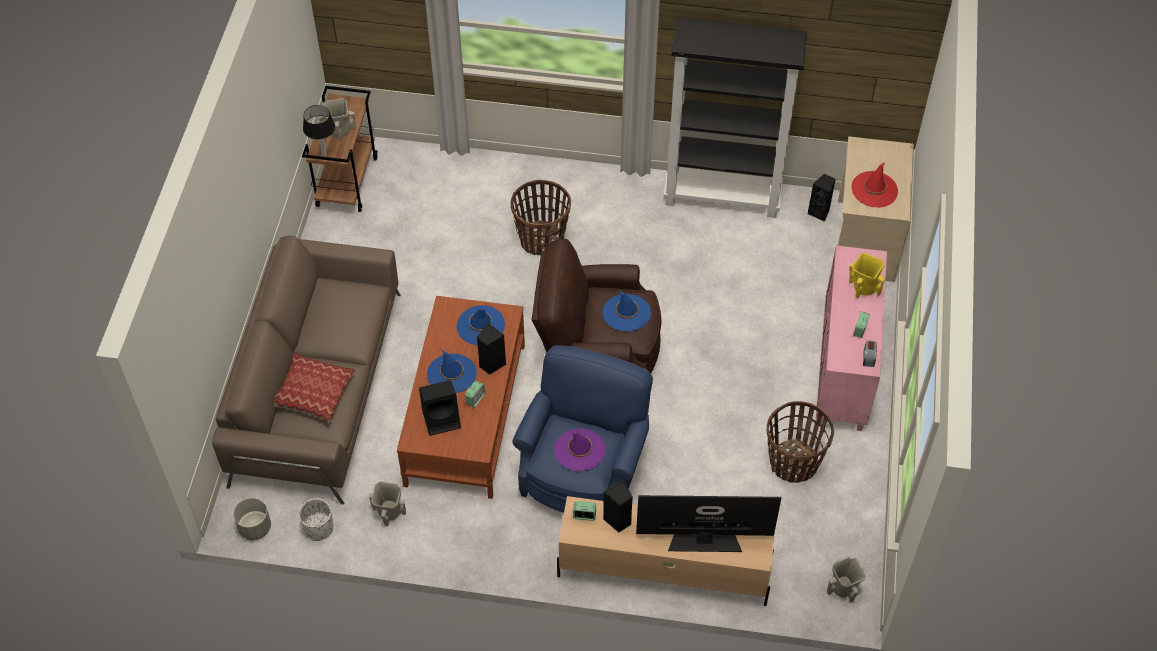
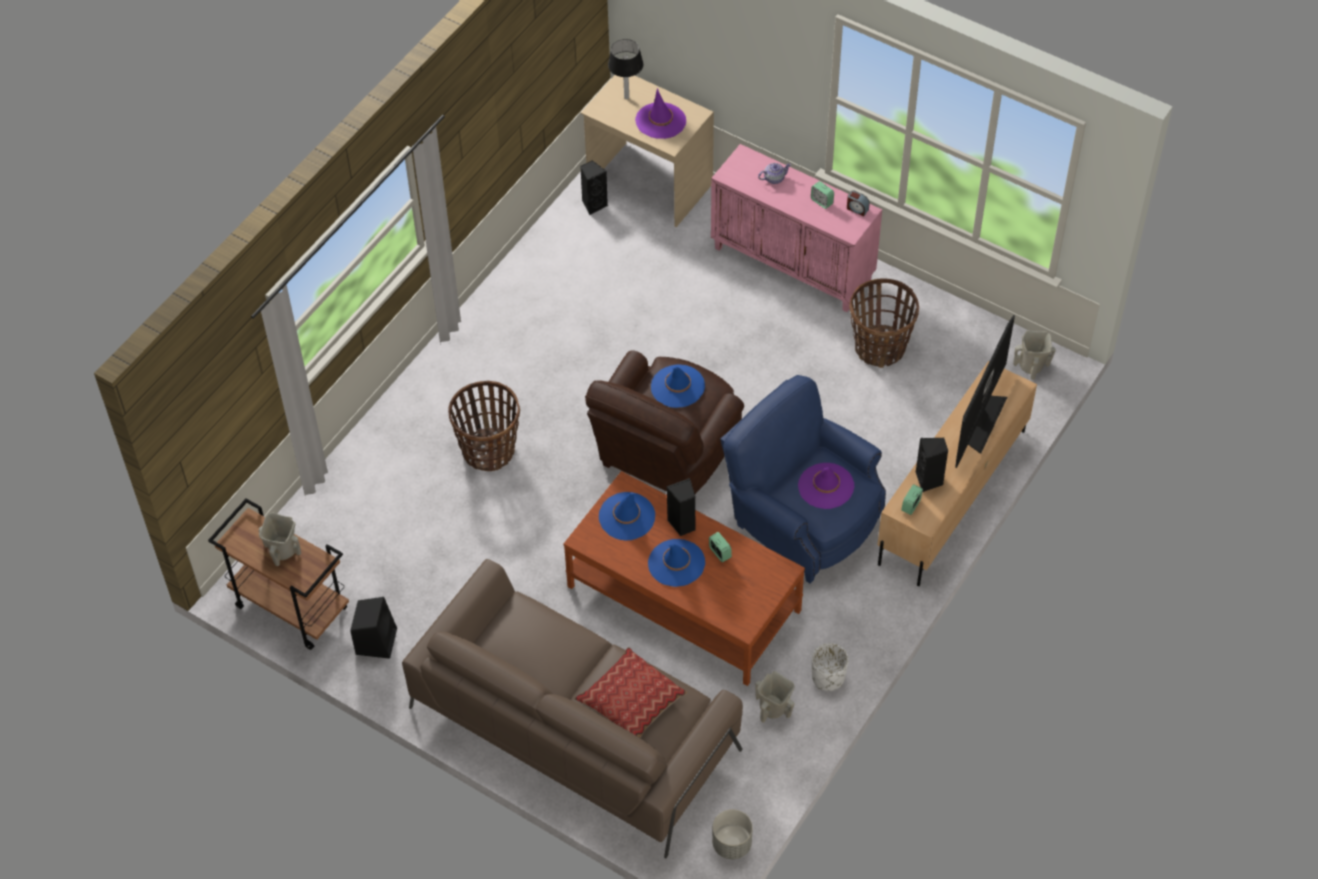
camera: 65 degrees left, 0 degrees up
(318, 528) = (762, 782): white planter -> white planter (828, 678)
(324, 155) = (311, 578): table lamp -> table lamp (626, 97)
(442, 418) = (729, 590): black speaker -> black speaker (376, 640)
(723, 197) = (526, 273): black bookcase -> none
(863, 287) = (774, 178): yellow vase -> teapot
(874, 189) = (660, 121): red hat -> purple hat

